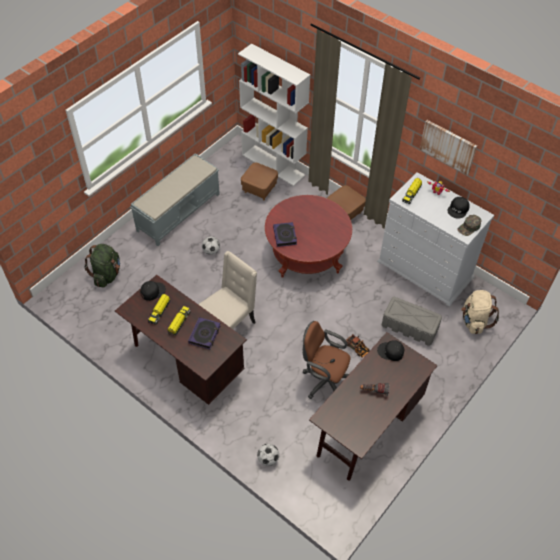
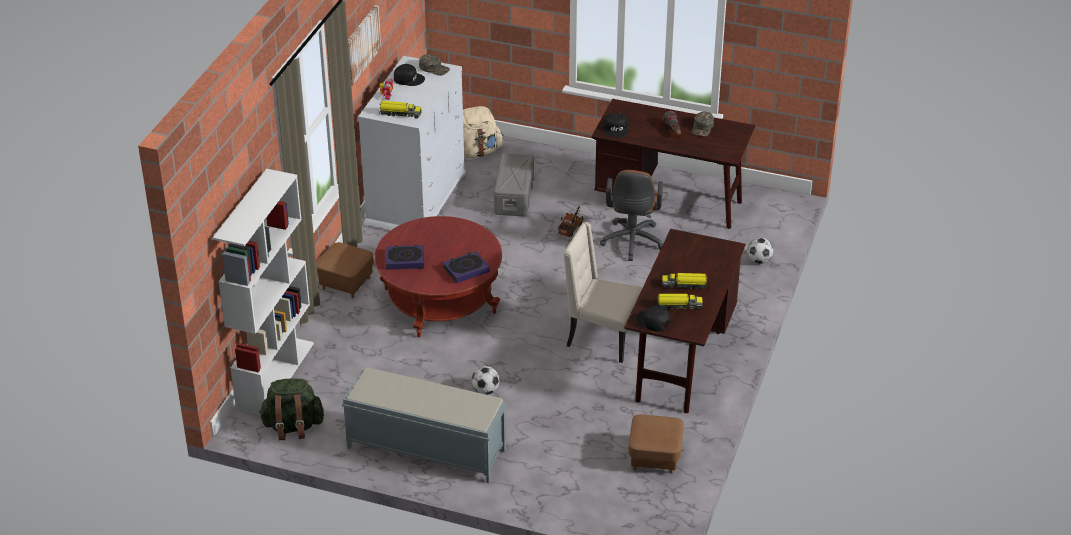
camera: 110 degrees left, 15 degrees down
(107, 274) = (589, 484): green backpack -> green backpack (293, 427)
(205, 334) = (686, 260): book -> book (405, 260)
(259, 189) = (335, 376): brown ottoman -> brown ottoman (654, 458)
(371, 414) = (702, 127): none -> green cap

